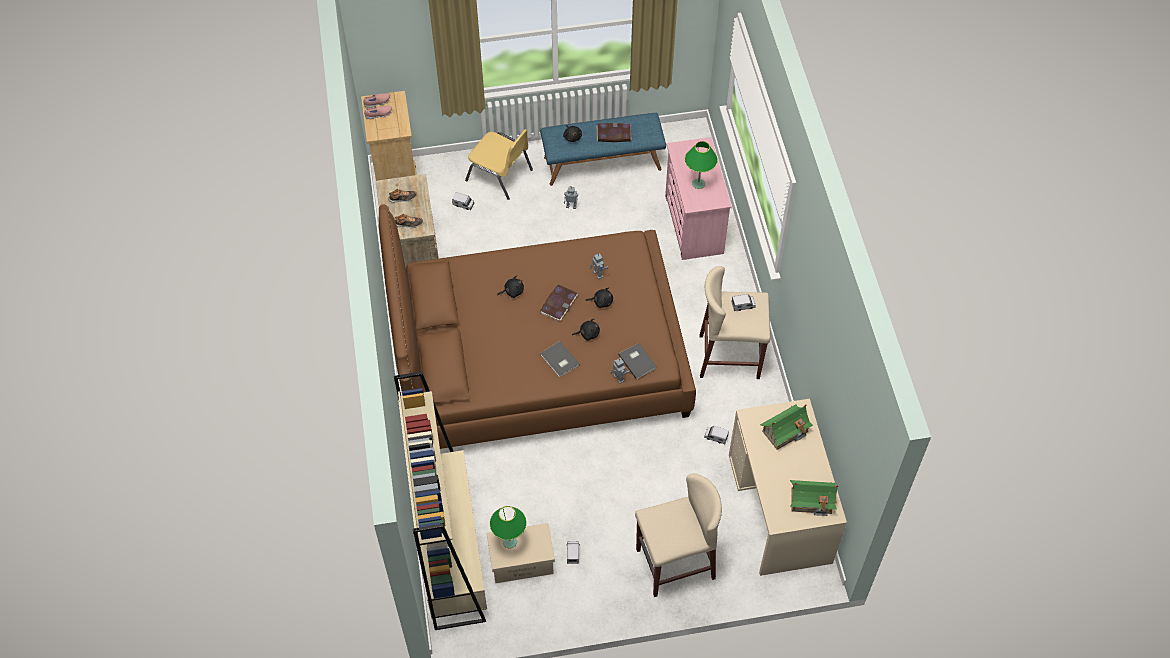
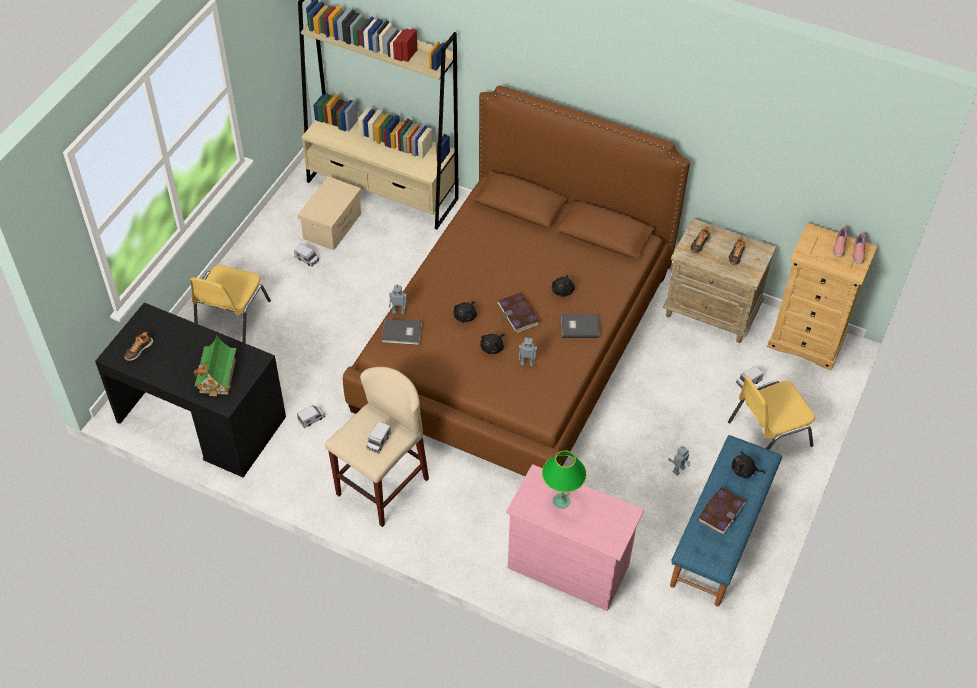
camera: 125 degrees right, 5 degrees down
(510, 541) = (339, 196): green table lamp -> none
(559, 361) = (456, 281): grey book -> grey book (579, 326)
(675, 564) = (231, 316): beige stool -> yellow chair
(779, 508) = (201, 419): beige desk -> black desk
(812, 500) = (138, 350): toy house -> shoe

